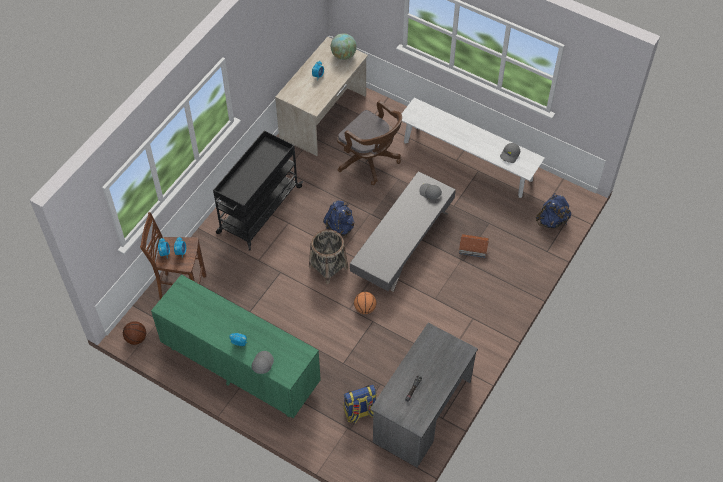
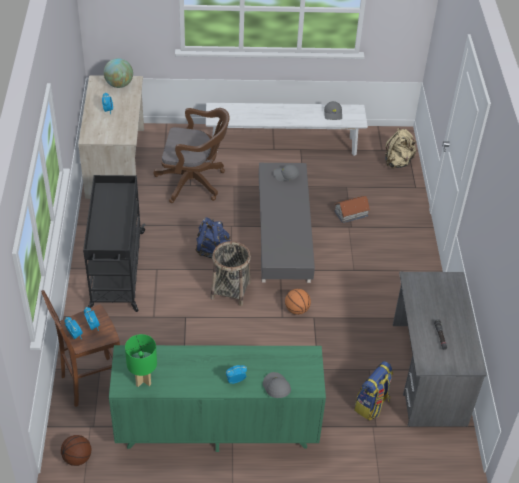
camera: 35 degrees left, 10 degrees down
(181, 310) = (143, 380): none -> green table lamp
(552, 221) = (398, 162): blue backpack -> beige backpack

